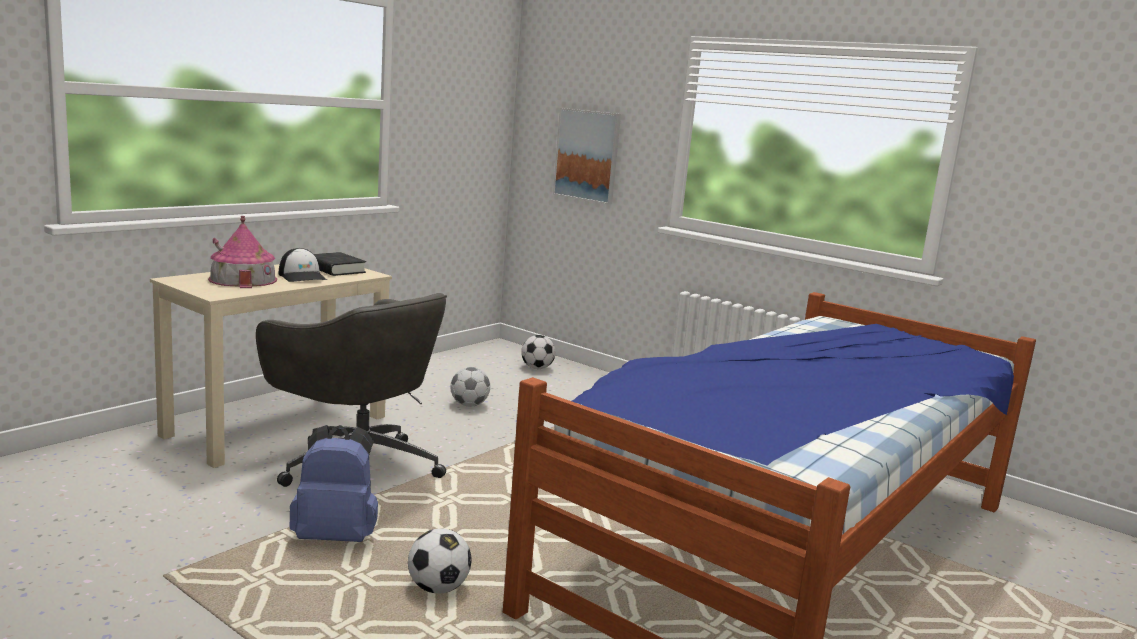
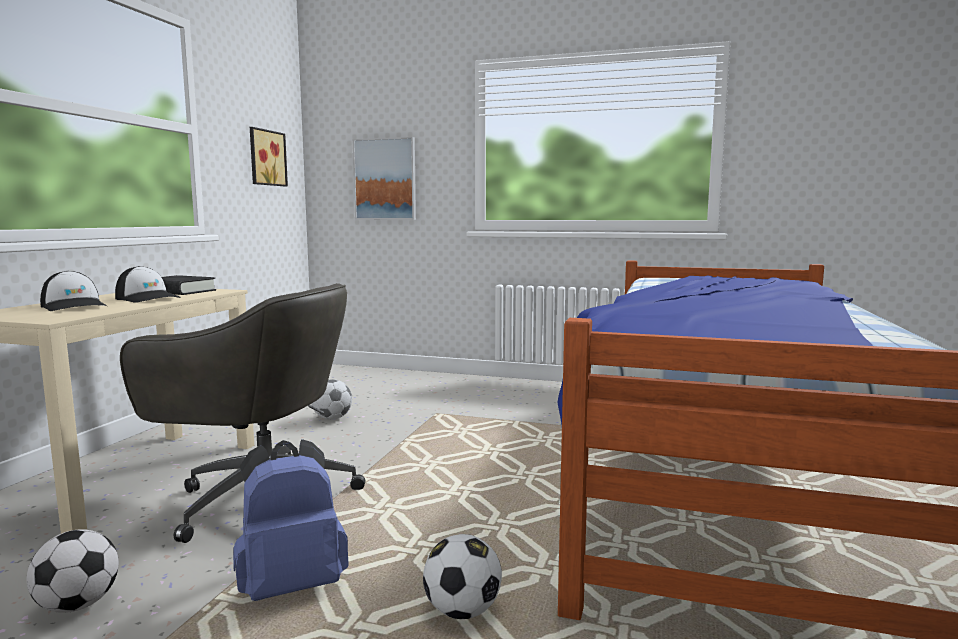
camera: 20 degrees left, 5 degrees down
(243, 279) = (74, 306): toy house -> cap
(465, 124) = (266, 158): none -> picture
(537, 368) = (368, 379): football -> football (78, 605)

